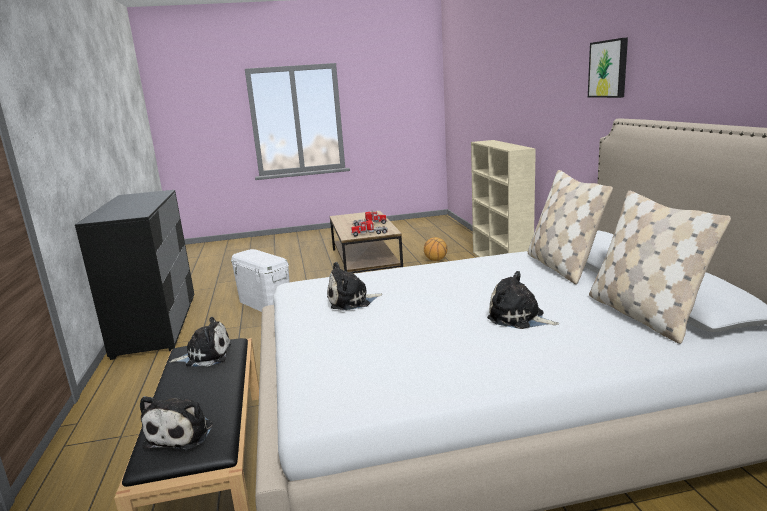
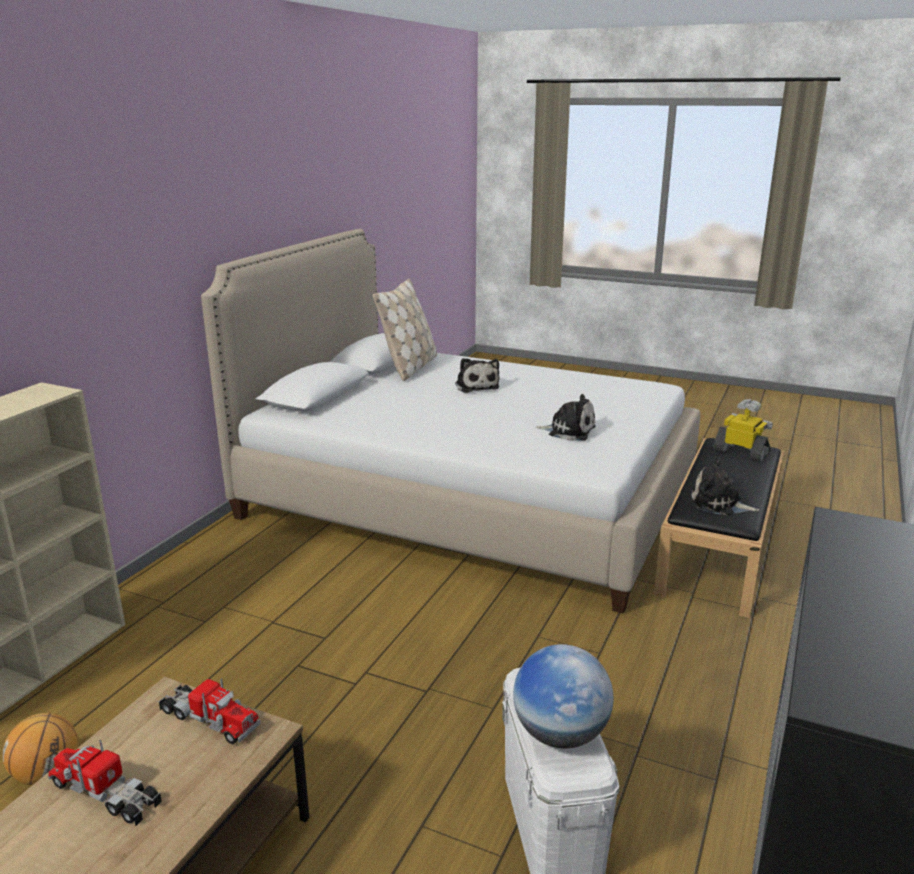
camera: 145 degrees left, 5 degrees up
(182, 433) = (741, 453): plush toy -> toy robot
(254, 254) = (560, 734): none -> globe
(561, 267) = (349, 403): beige pillow -> none
(609, 69) = (167, 211): picture -> none

